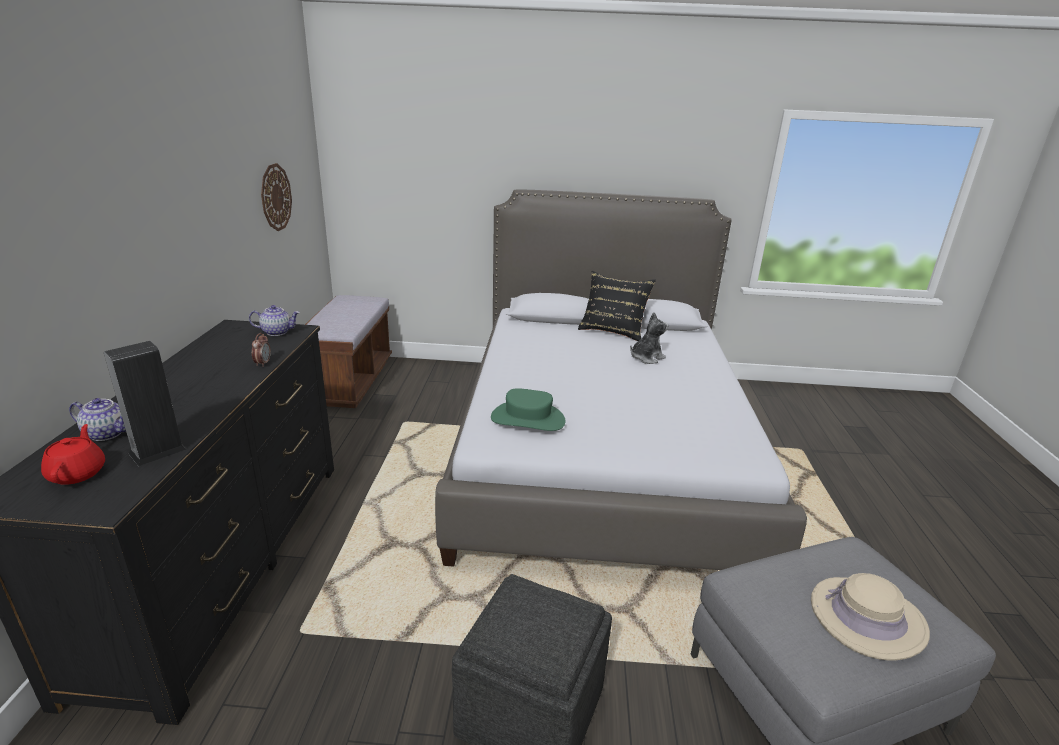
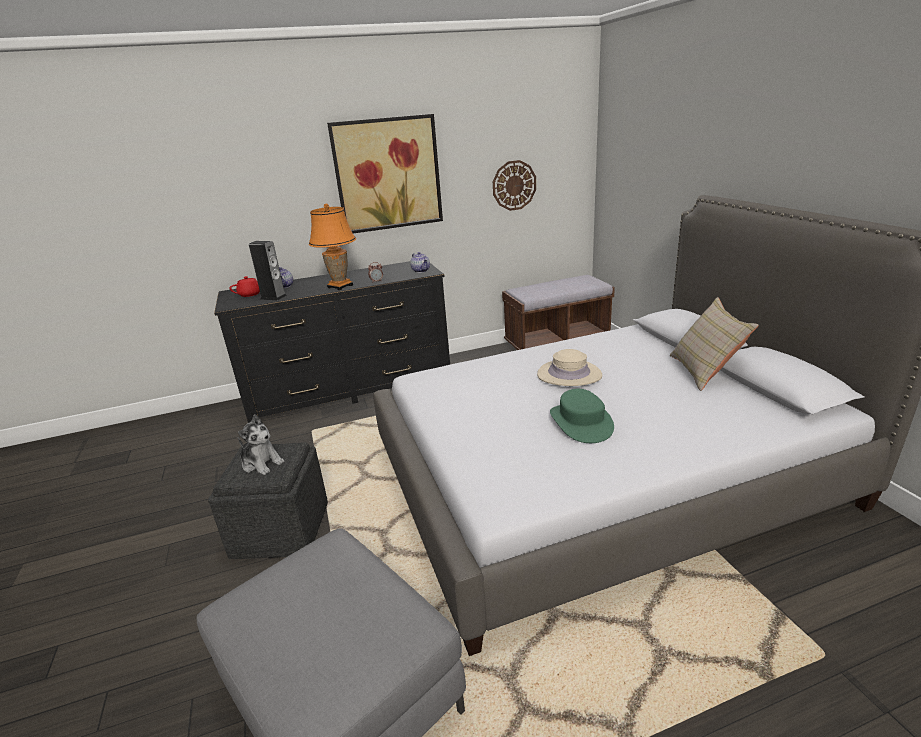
camera: 70 degrees right, 0 degrees up
(168, 194) = (388, 174): none -> picture
(226, 389) = (340, 286): none -> orange table lamp
(528, 419) = (458, 381): green hat -> green hat (581, 422)
(613, 330) = (705, 371): black pillow -> beige pillow
(646, 358) = (662, 402): plush toy -> plush toy (262, 463)
(867, 618) = (301, 631): beige hat -> beige hat (569, 375)

